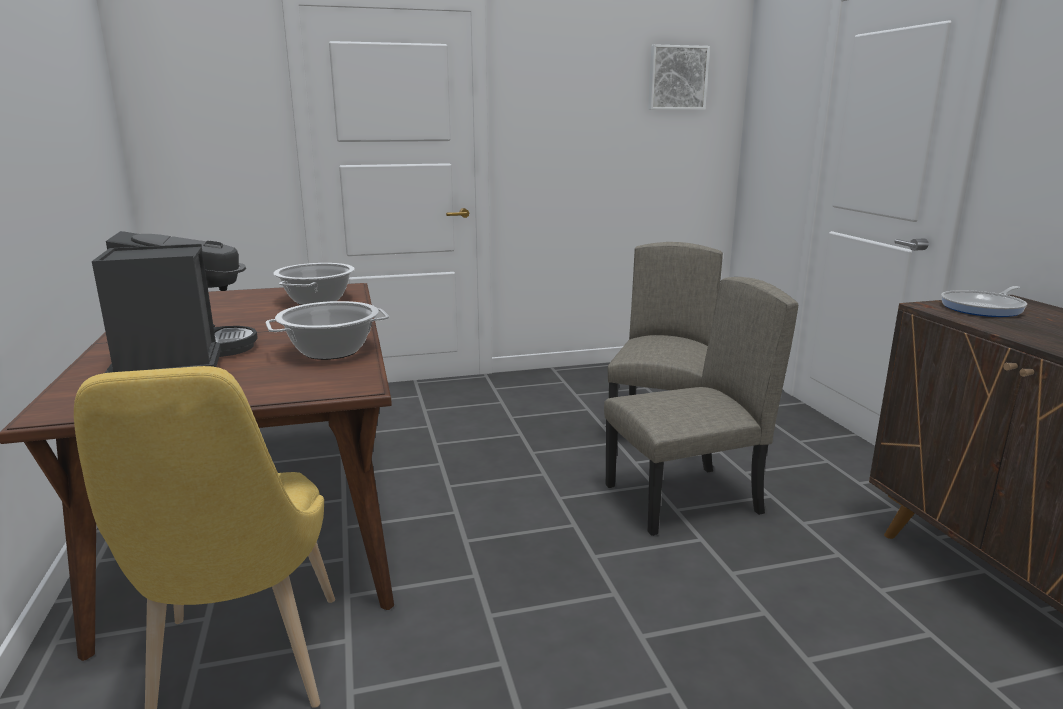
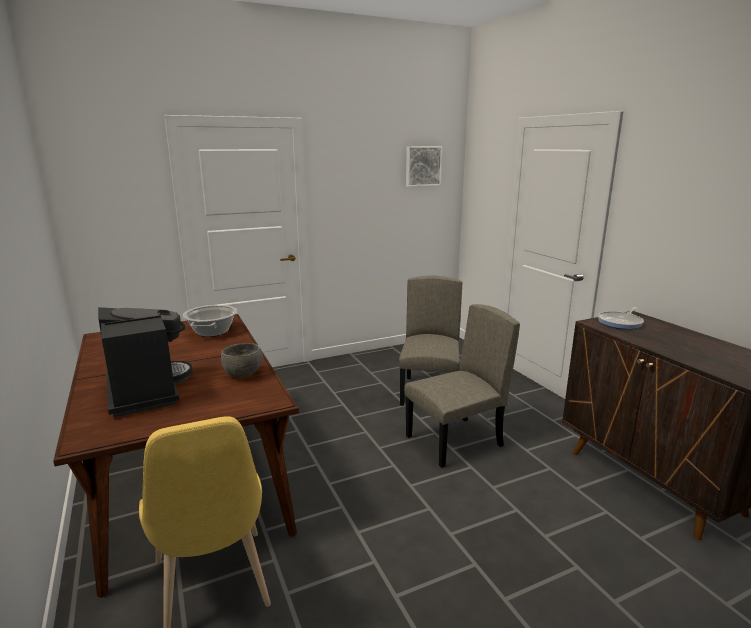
camera: 10 degrees left, 0 degrees up
(331, 351) = (244, 374): cooking pot -> grey bowl

